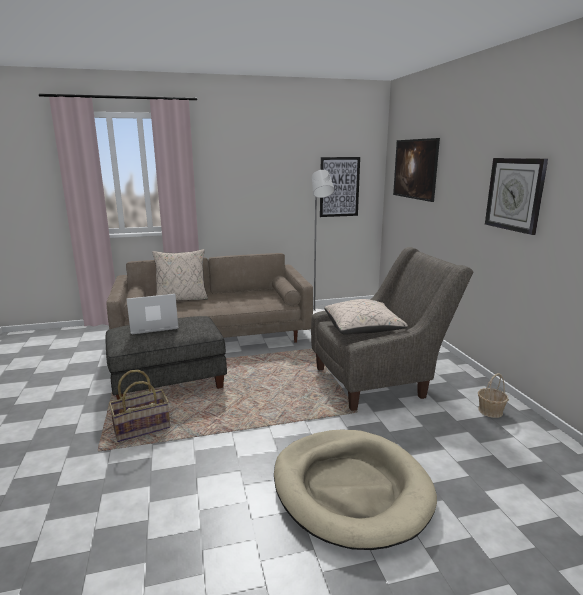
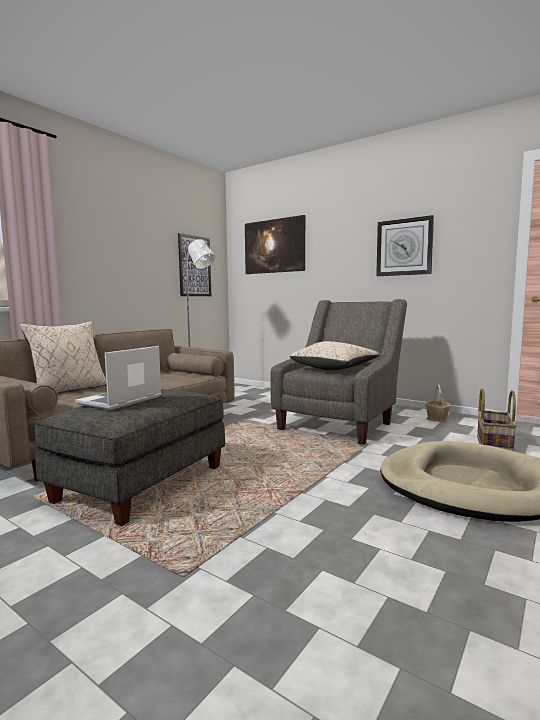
camera: 40 degrees left, 10 degrees down
(142, 427) = (195, 530): basket -> basket (493, 445)

